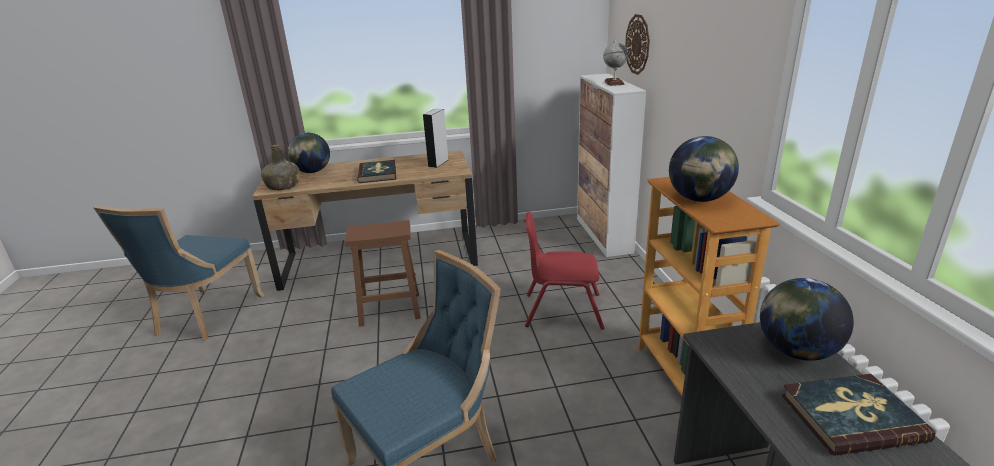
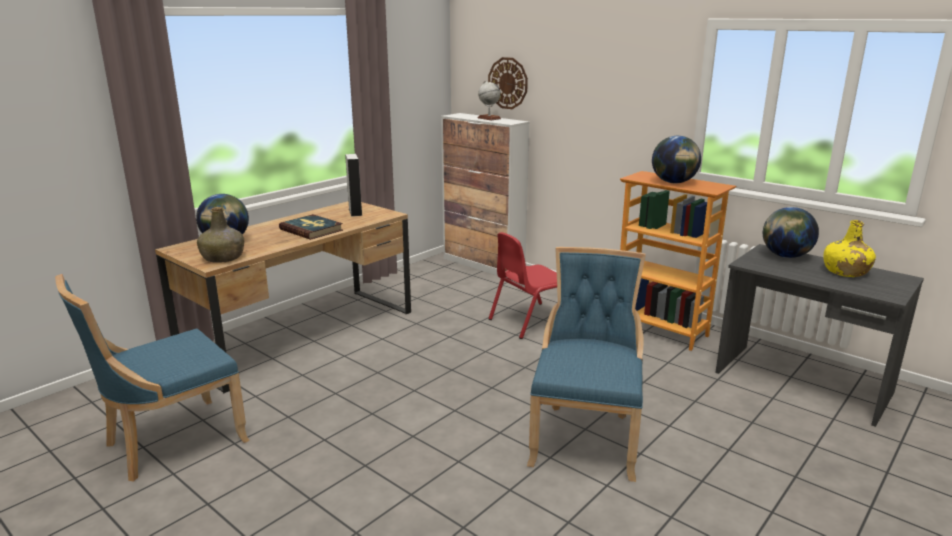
camera: 40 degrees left, 5 degrees down
(205, 316) = (170, 442): blue chair -> blue chair turned 75 degrees clockwise
(389, 309) = (383, 366): brown stool -> none
(851, 417) = (845, 272): book -> yellow bottle

